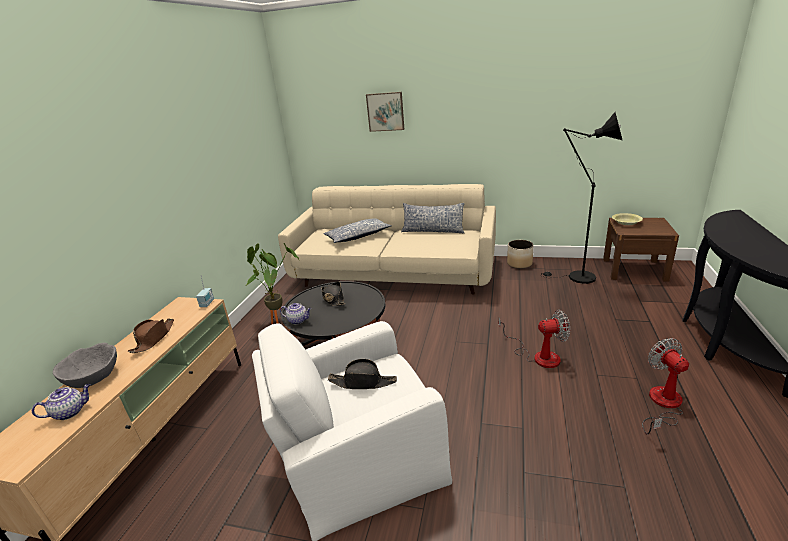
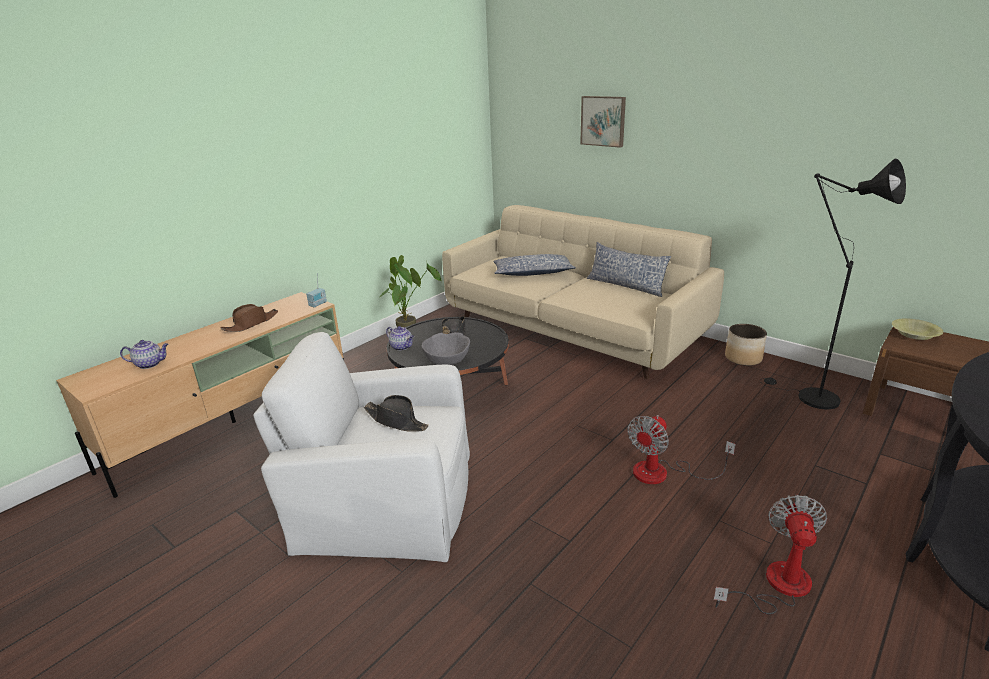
camera: 25 degrees right, 0 degrees up
(94, 377) = (185, 342): grey bowl -> grey bowl (447, 360)
(538, 355) = (663, 473): fan -> fan turned 105 degrees clockwise

